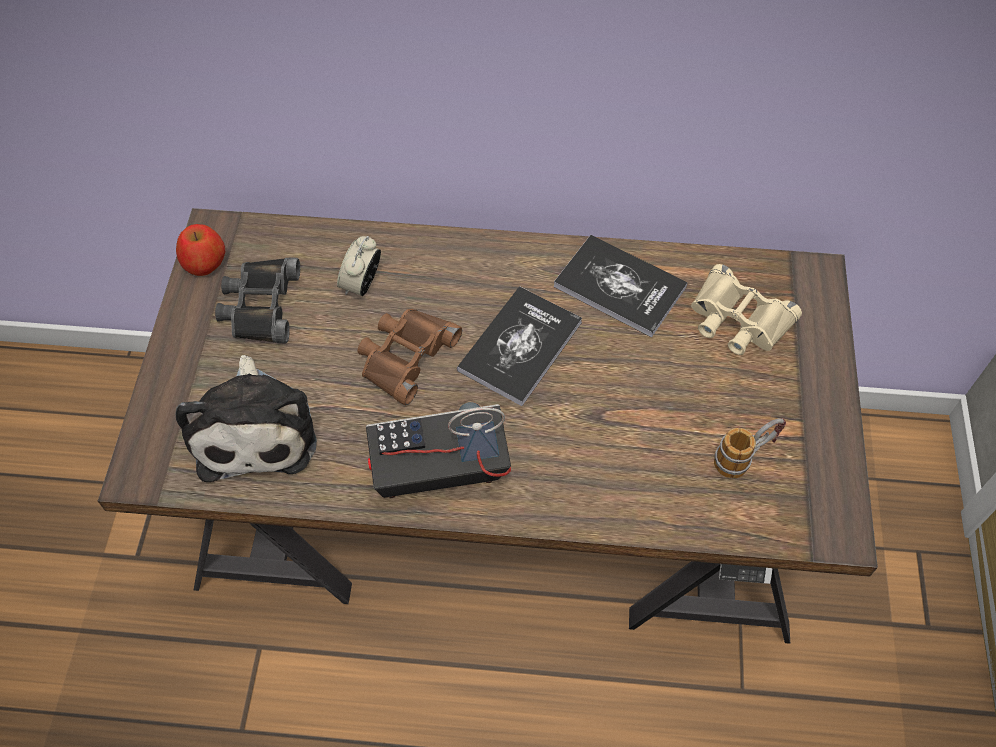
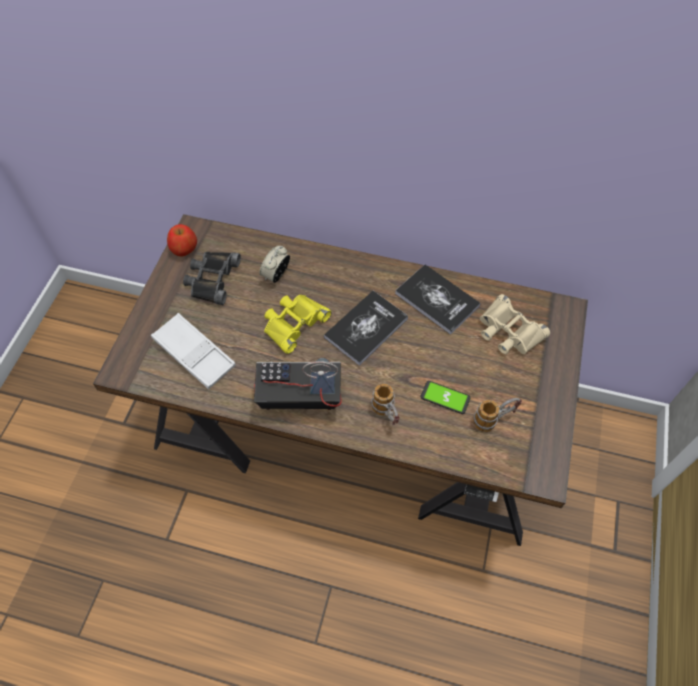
camera: 10 degrees right, 0 degrees up
(256, 428) = (194, 354): plush toy -> white tray
(405, 356) = (293, 323): brown binoculars -> yellow binoculars
(580, 476) = (387, 414): none -> mug
(664, 435) = (445, 397): none -> phone

